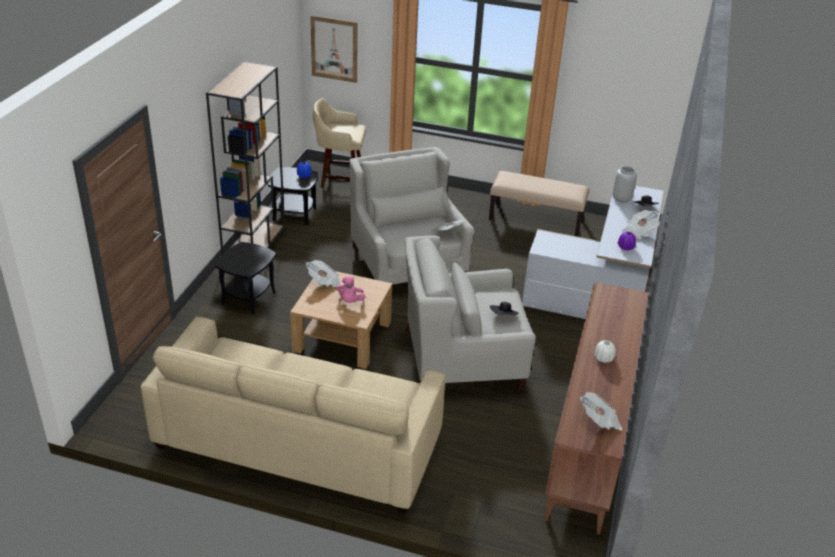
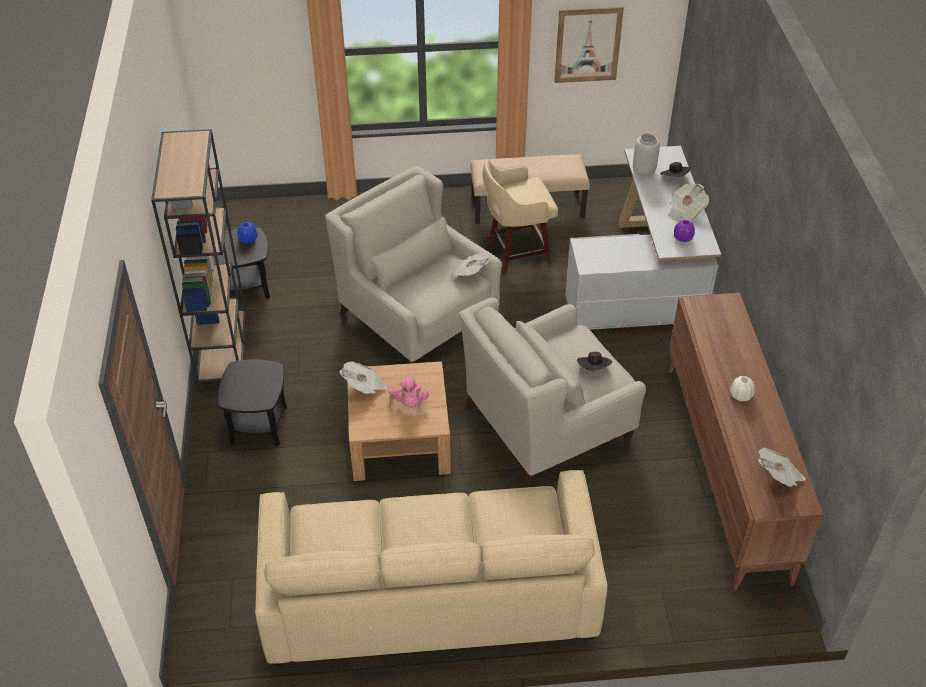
camera: 20 degrees left, 10 degrees up
(334, 49) = (228, 61): picture -> picture (588, 45)
(339, 180) = (269, 219): beige stool -> beige stool (516, 253)

